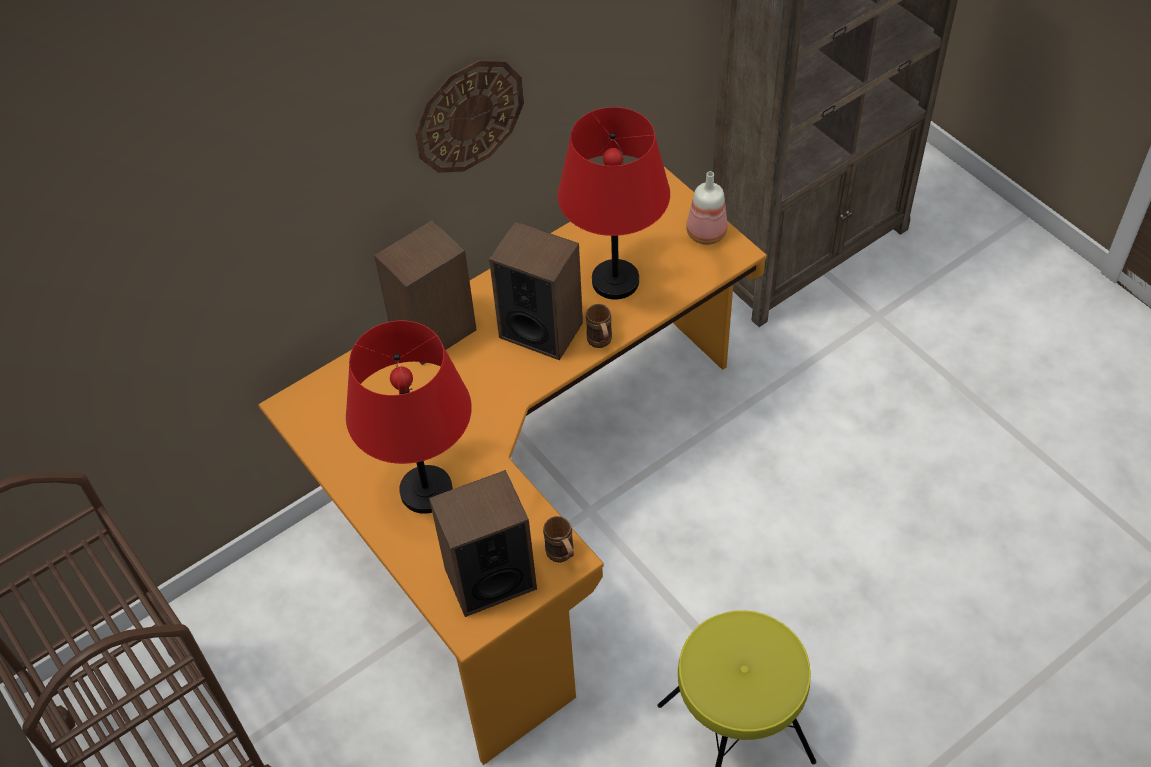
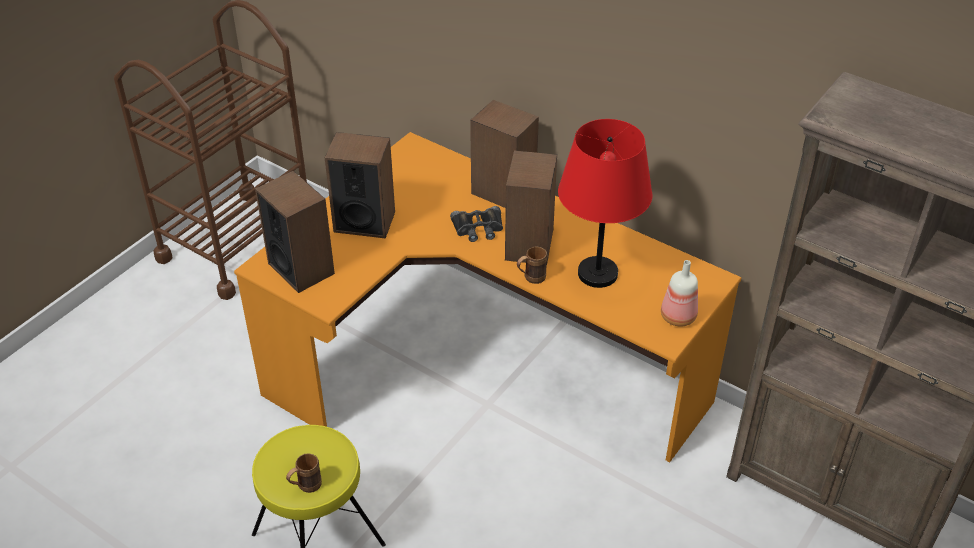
camera: 70 degrees right, 10 degrees down
(426, 490) = (364, 221): red table lamp -> speaker
(469, 115) = (594, 70): wall clock -> none
(491, 372) = (478, 228): none -> black binoculars
(562, 556) = (329, 300): brown mug -> brown mug (305, 487)

